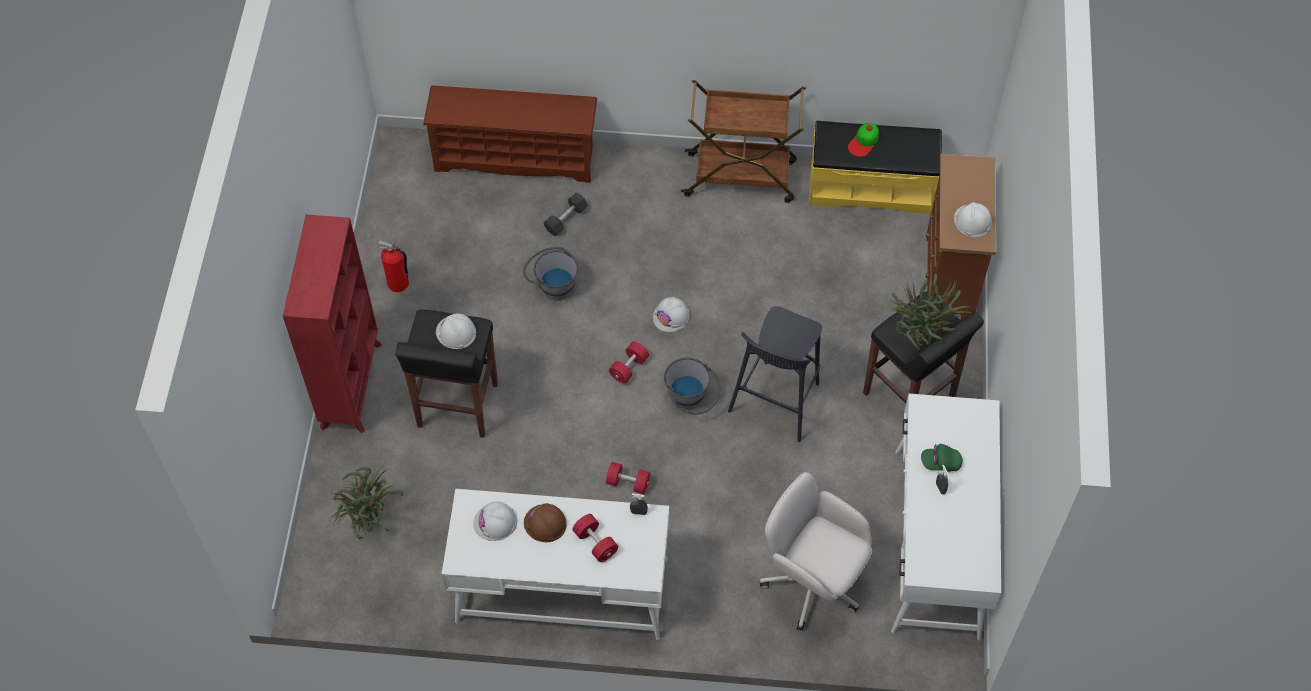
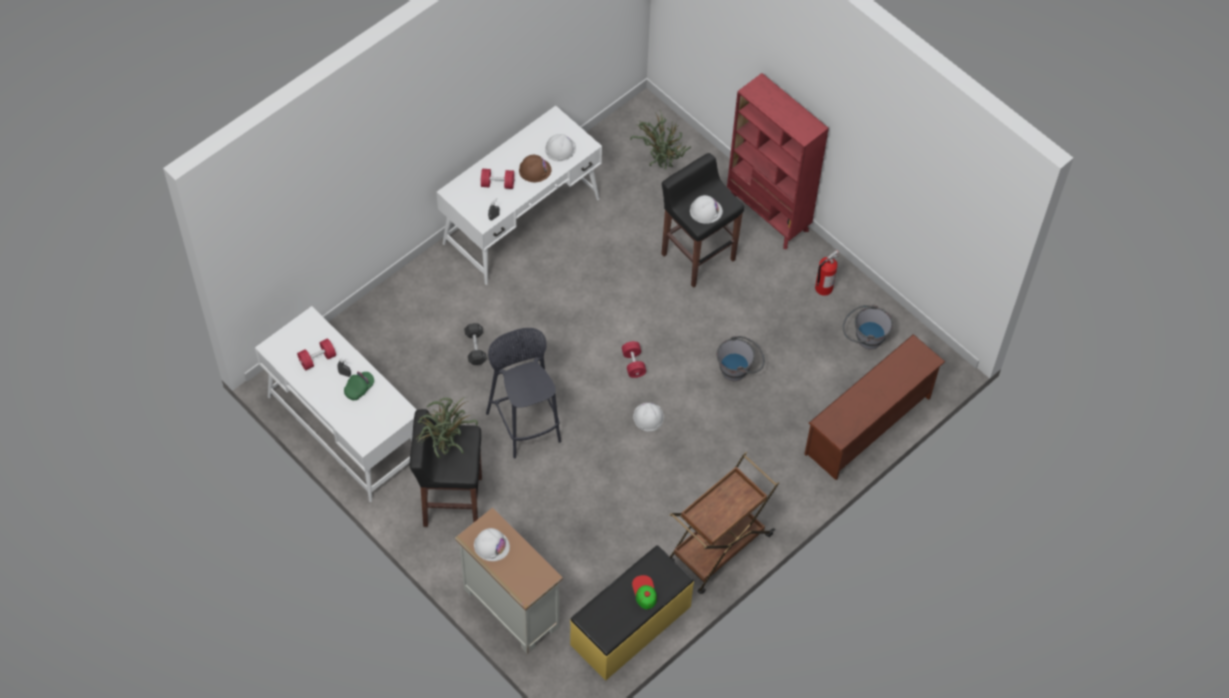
camera: 130 degrees right, 0 degrees up
(566, 219) = (786, 417): black dumbbell -> black dumbbell (475, 348)
(628, 483) = (554, 303): red dumbbell -> red dumbbell (317, 359)
(691, 401) = (575, 378): grey bucket -> grey bucket (864, 338)
(812, 583) = (392, 342): white office chair -> none
(948, 277) = (511, 607): brown dresser -> white dresser

